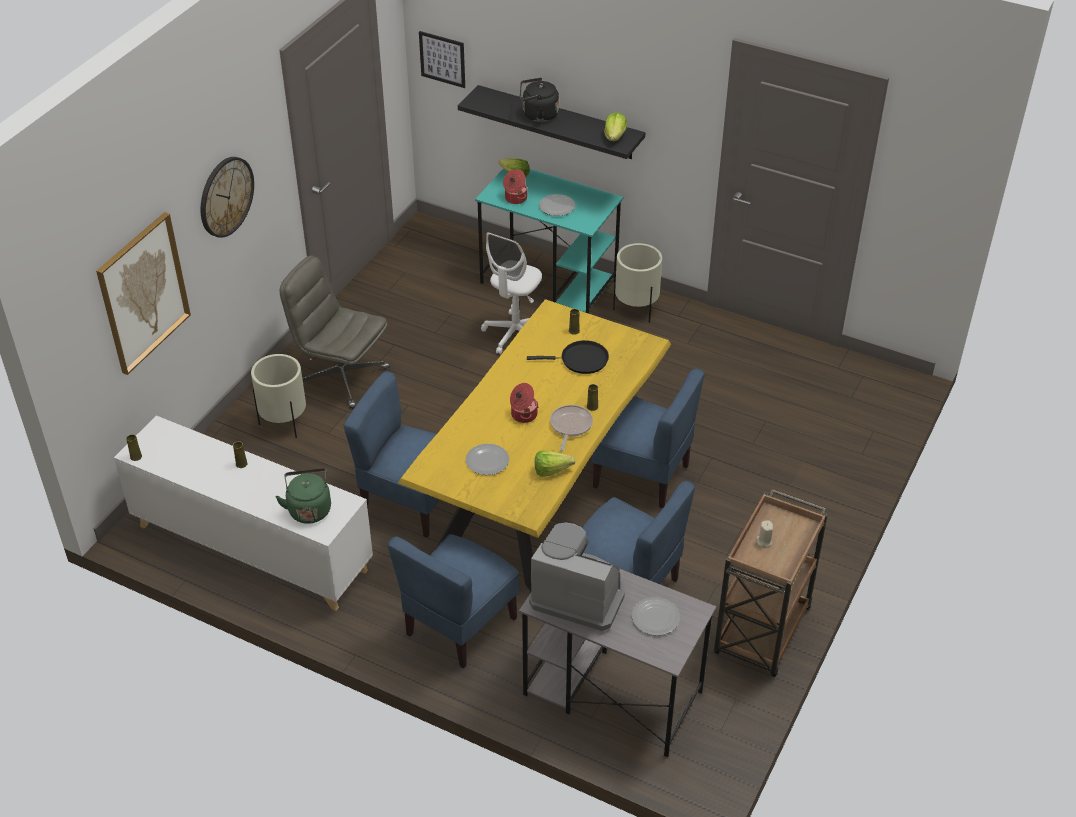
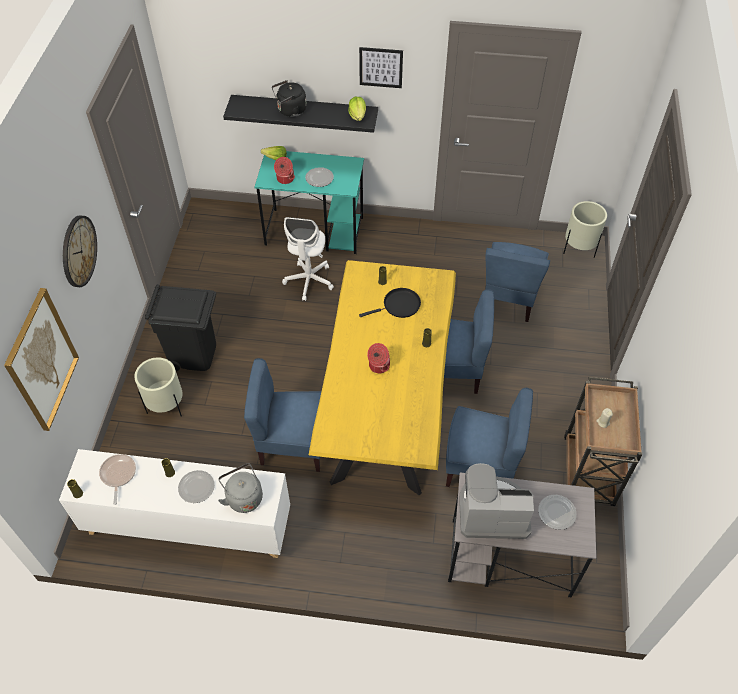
camera: 20 degrees left, 10 degrees up
(309, 508) = (243, 497): green kettle -> grey kettle
(341, 377) = (194, 354): grey office chair -> black trash can
(442, 59) = (197, 79): picture -> picture (381, 67)
(459, 626) = (376, 539): blue chair -> blue chair (509, 298)
(488, 461) = (371, 415): plate -> plate (197, 487)
(555, 471) = (425, 408): lettuce -> none
(570, 426) = (418, 365): frying pan -> frying pan (118, 475)
(636, 309) = (386, 237): beige planter -> beige planter (579, 249)

